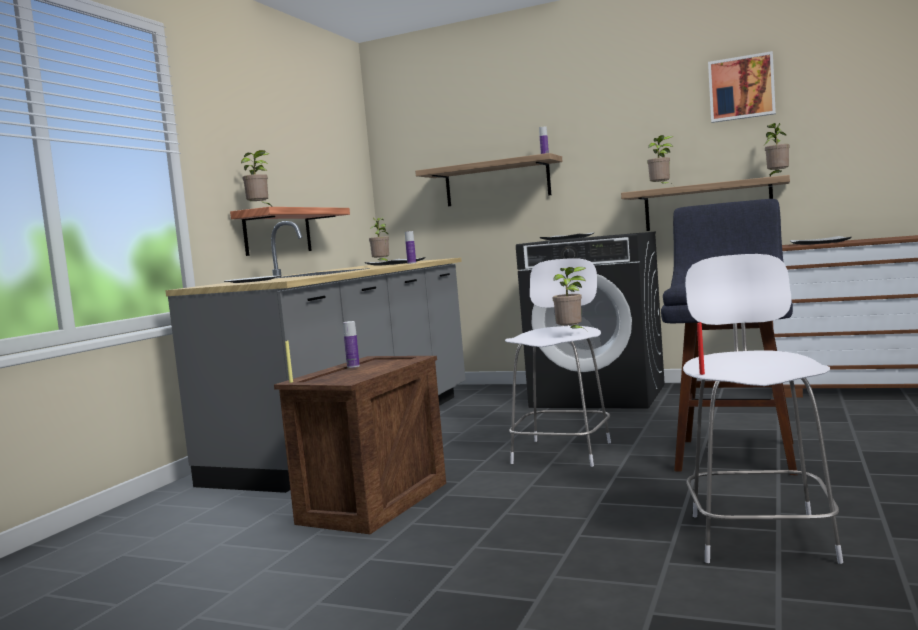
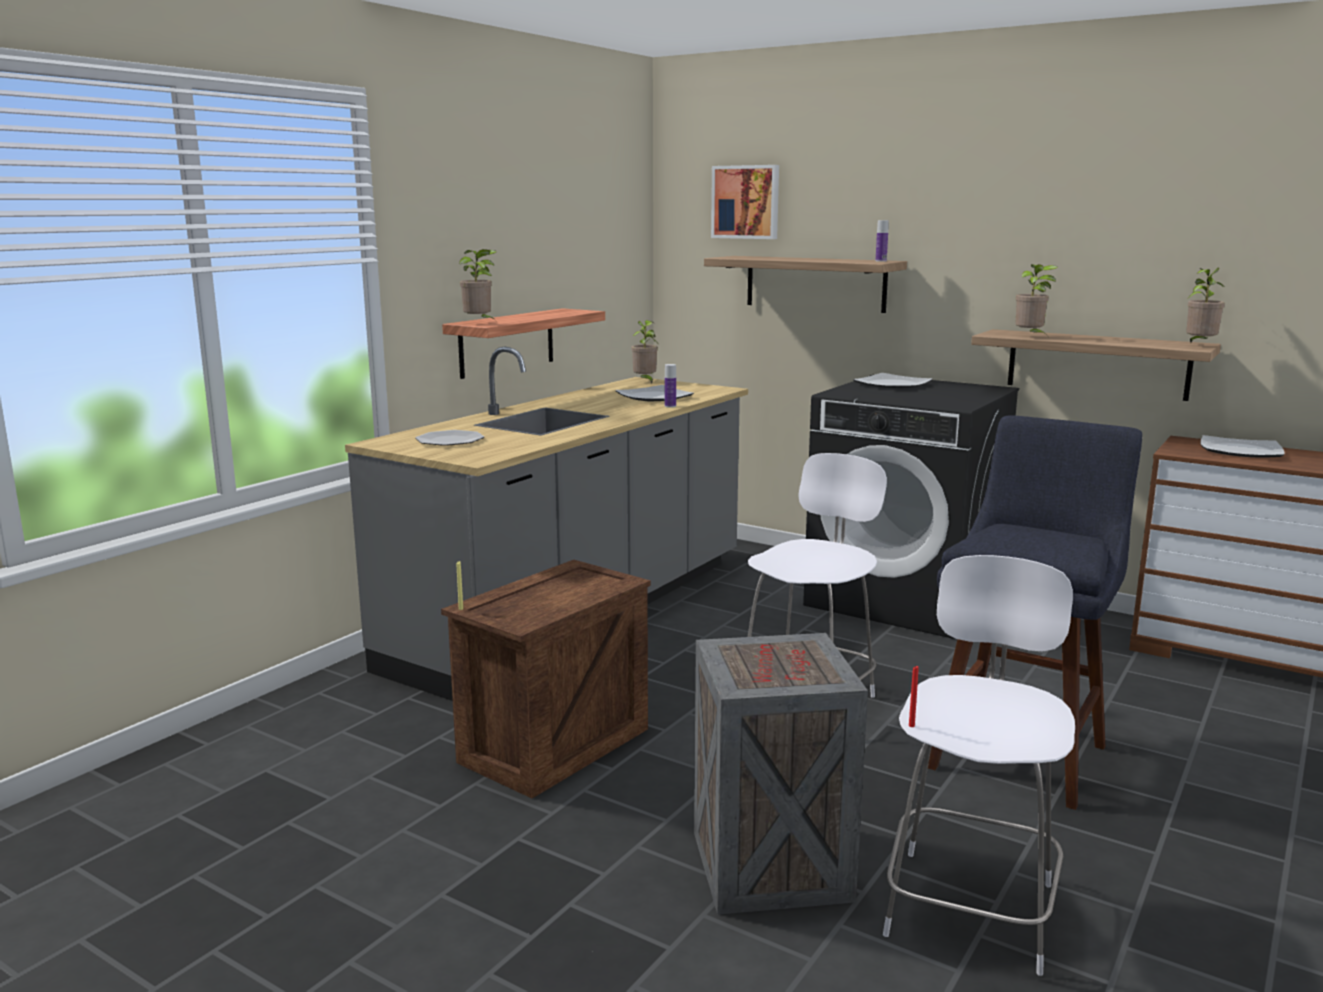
camera: 10 degrees right, 10 degrees up
(353, 366) = (544, 585): bottle -> none
(571, 333) = (836, 562): potted plant -> none
(589, 541) = (768, 868): none -> crate
(741, 88) = (1175, 203): picture -> picture (746, 202)

